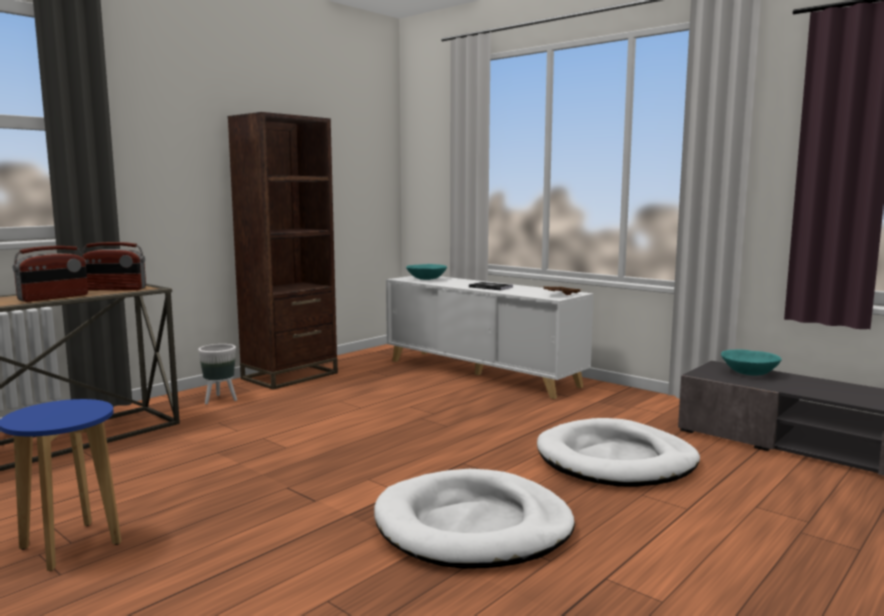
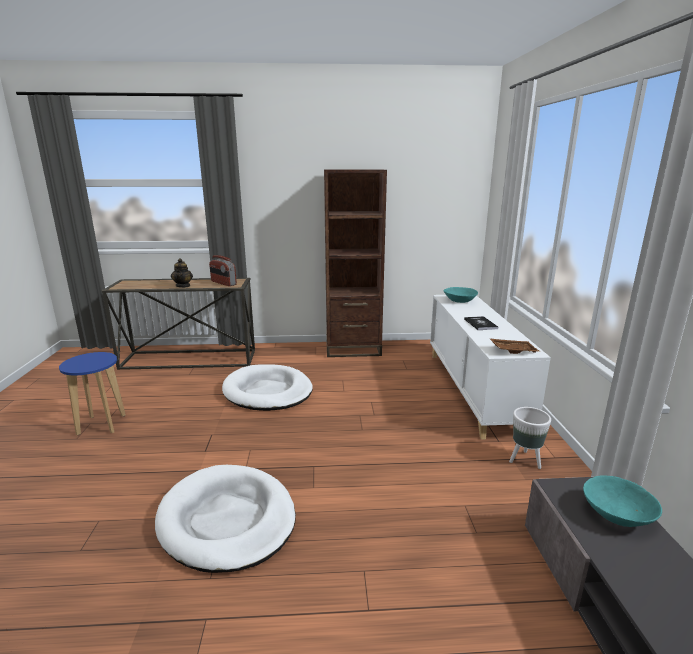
camera: 45 degrees right, 10 degrees up
(54, 298) = (183, 286): radio -> teapot
(220, 400) = (291, 356): white planter -> white planter (525, 460)
(616, 460) = (410, 526): white dog bed -> white dog bed (268, 391)

